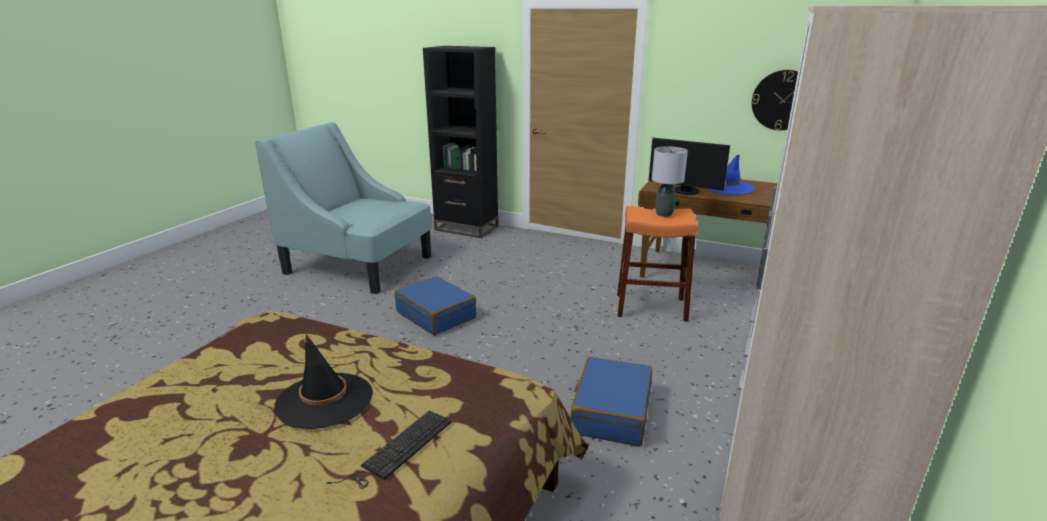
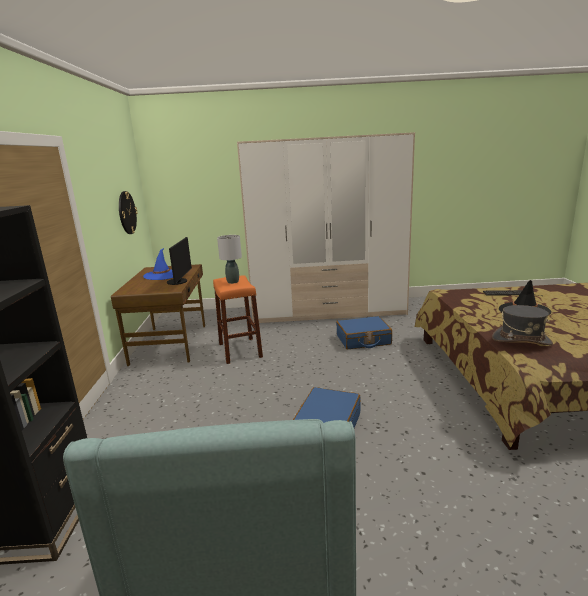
camera: 115 degrees left, 5 degrees down
(284, 336) = (521, 340): none -> grey hat

